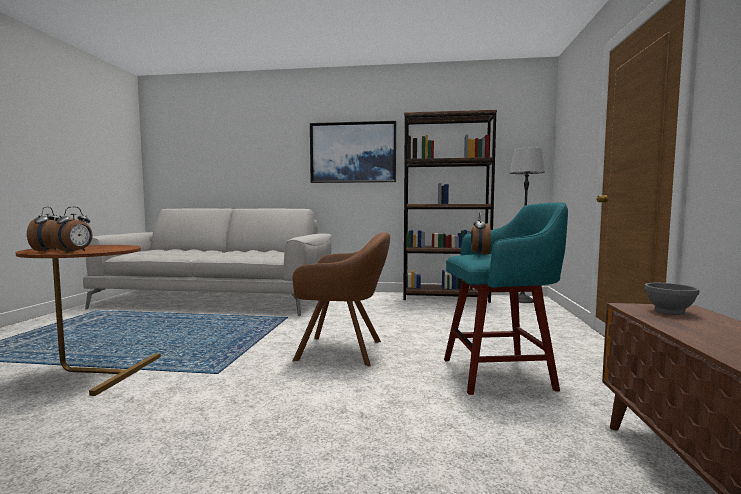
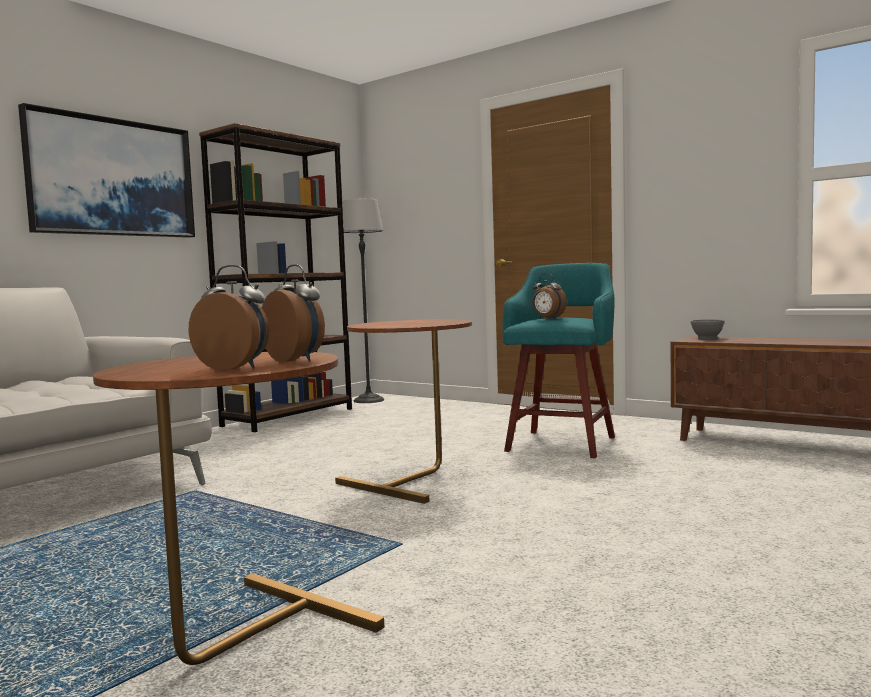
camera: 60 degrees left, 0 degrees up
(344, 350) = (415, 479): brown armchair -> brown side table

